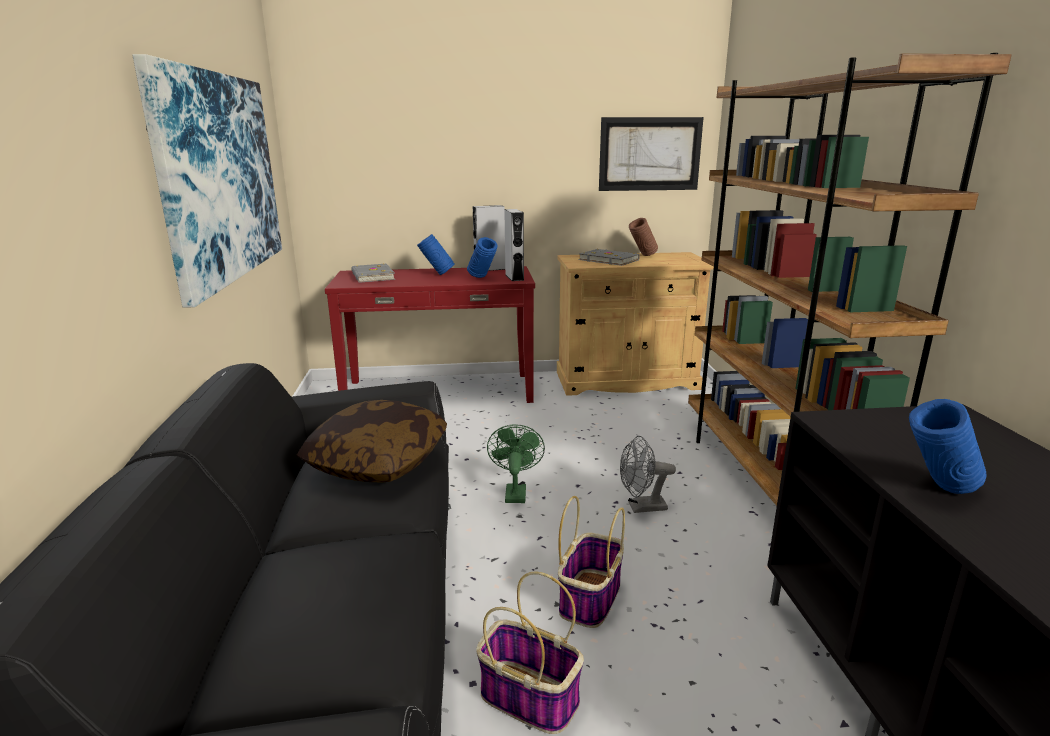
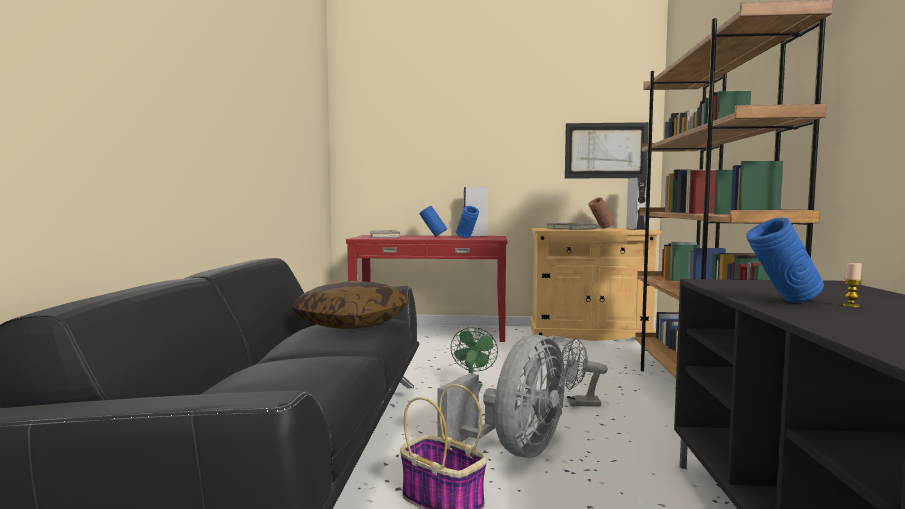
camera: 10 degrees right, 15 degrees down
(221, 177) = (278, 144): picture -> none
(514, 277) = (492, 238): grey speaker -> grey speaker (635, 229)
(590, 597) = (515, 450): basket -> grey fan
(1011, 496) = (851, 306): none -> candle

